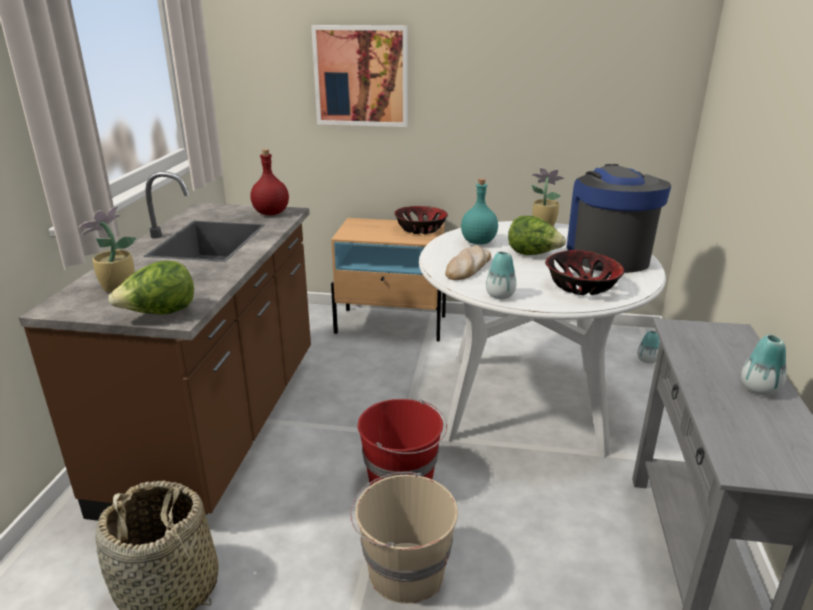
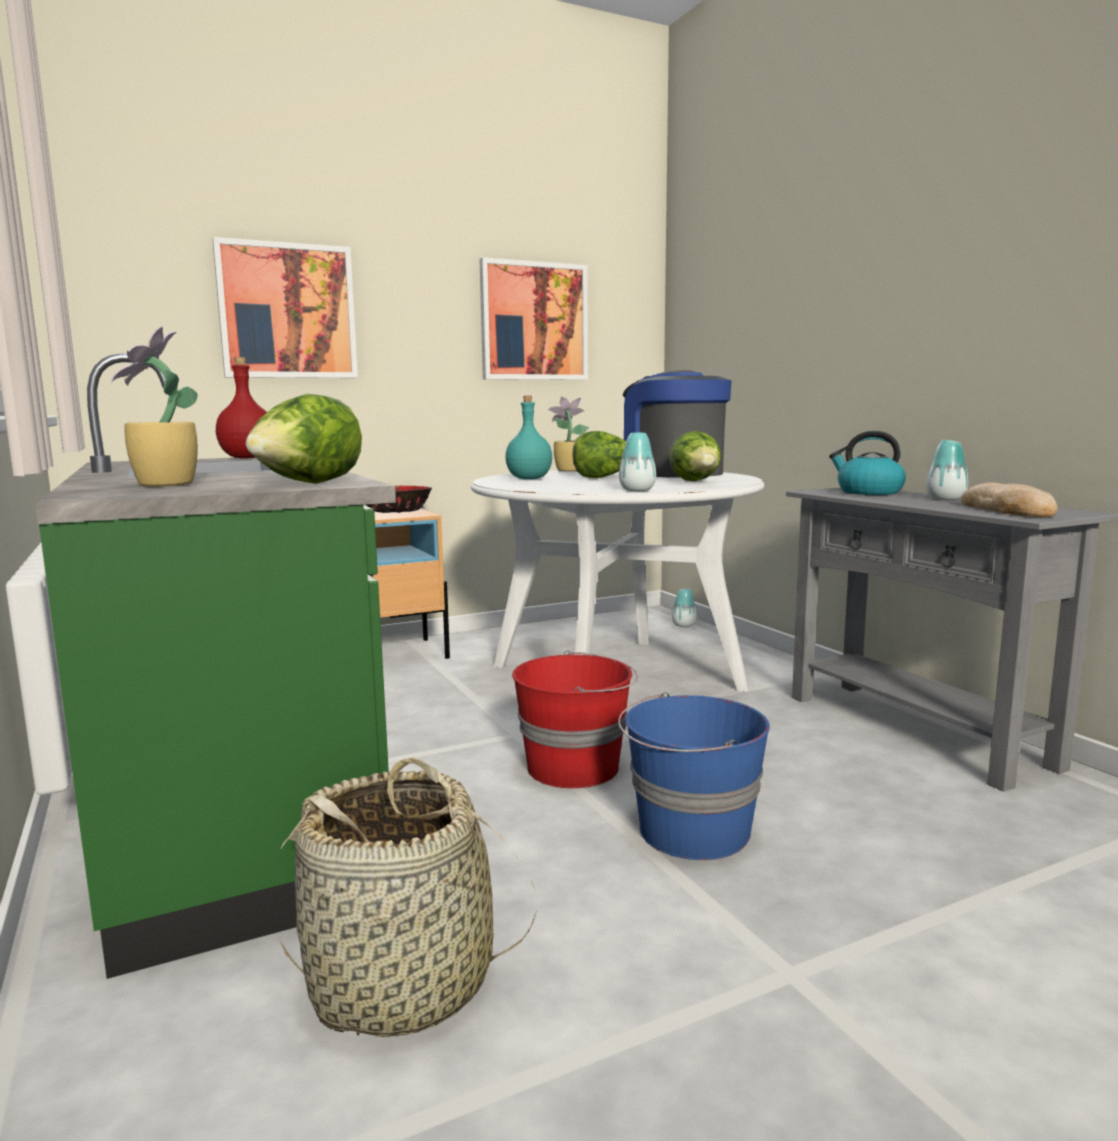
camera: 35 degrees left, 15 degrees down
(220, 427) = (239, 802): brown counter -> green counter
(404, 571) = (691, 832): beige bucket -> blue bucket
(468, 267) = (560, 486): bread -> bread (1008, 510)
(563, 80) = (533, 322): none -> picture
(582, 286) = (696, 482): bowl -> lettuce
(720, 345) = (868, 492): none -> kettle

